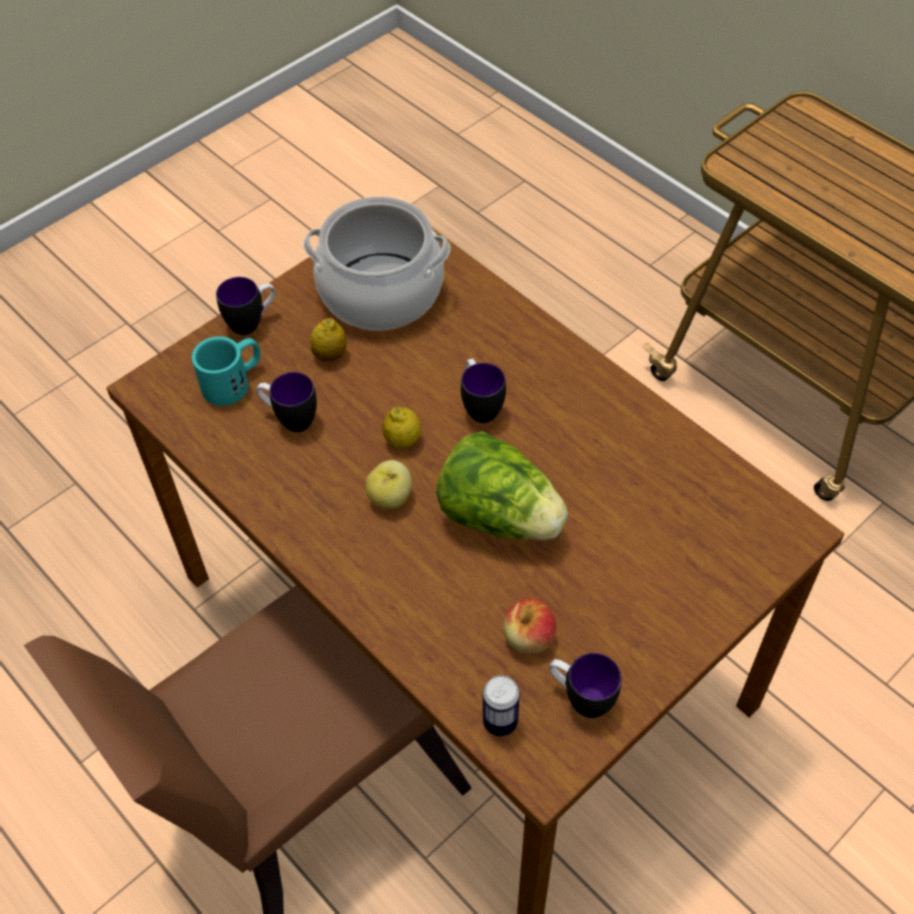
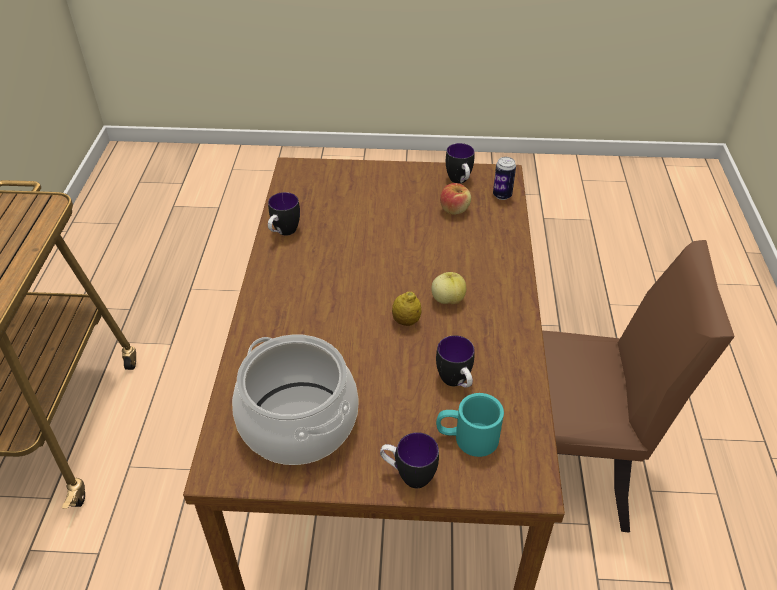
camera: 135 degrees left, 10 degrees down
(330, 355) = (385, 404): lemon -> none
(480, 406) = (342, 307): mug -> mug (283, 233)
(499, 516) = (405, 255): lettuce -> none

